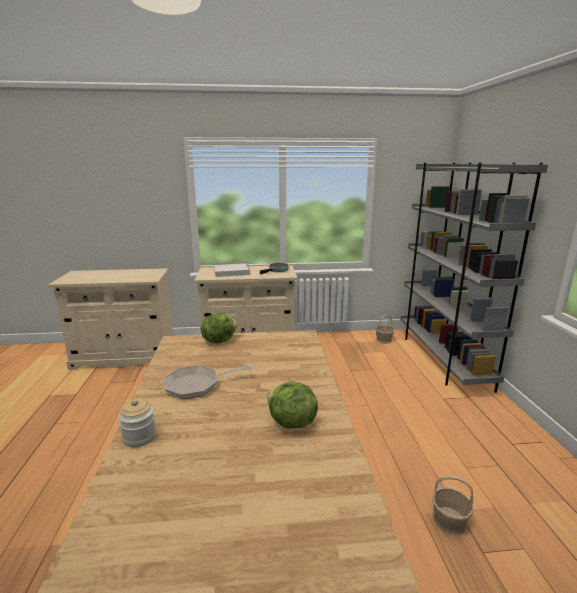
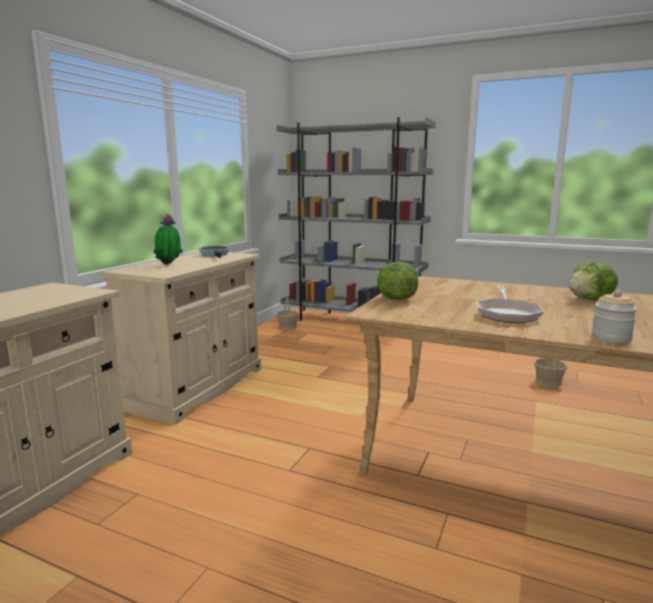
camera: 60 degrees left, 5 degrees down
(231, 271) = (169, 265): white tray -> potted plant

